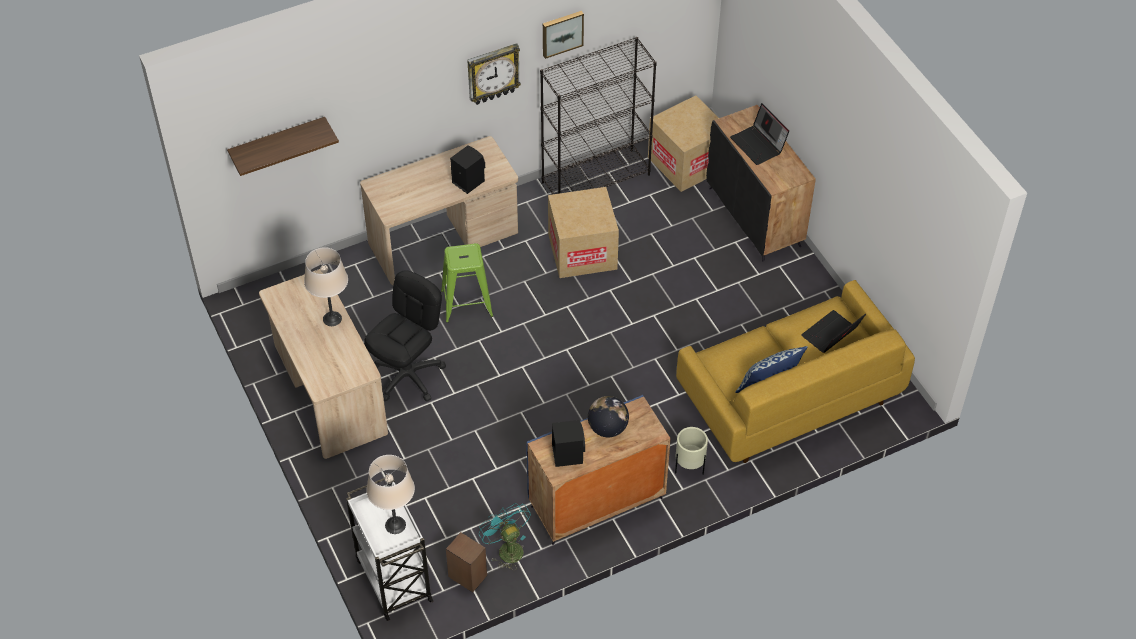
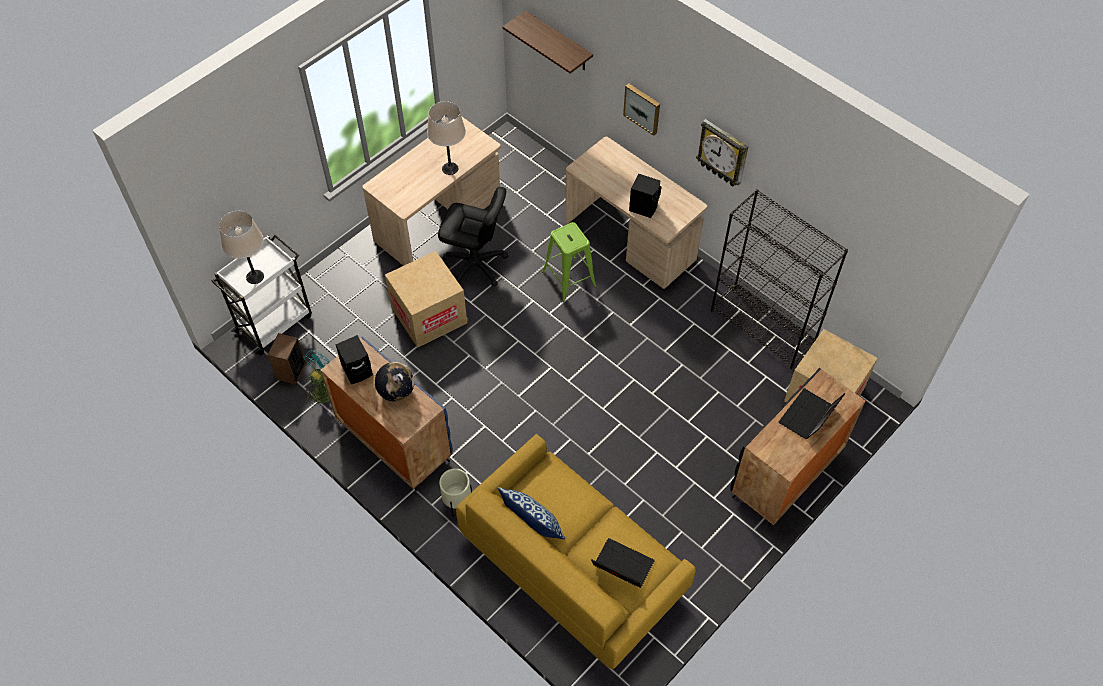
camera: 70 degrees right, 5 degrees up
(562, 33) = (788, 177): picture -> picture (643, 108)
(582, 251) = (668, 344): cardboard box -> cardboard box (429, 315)

